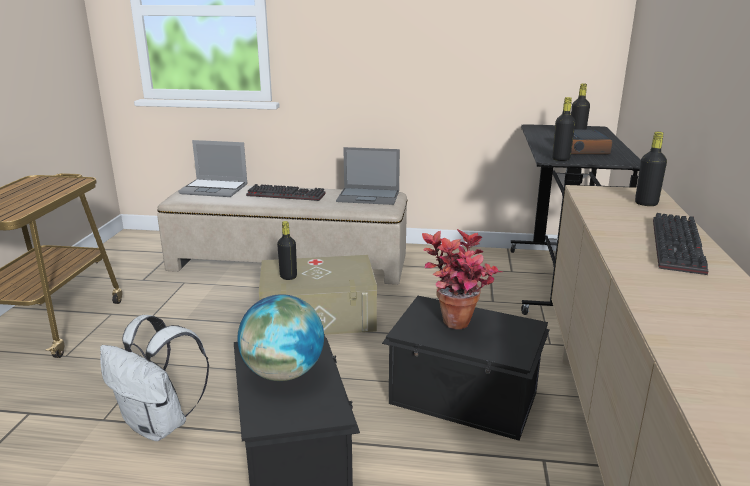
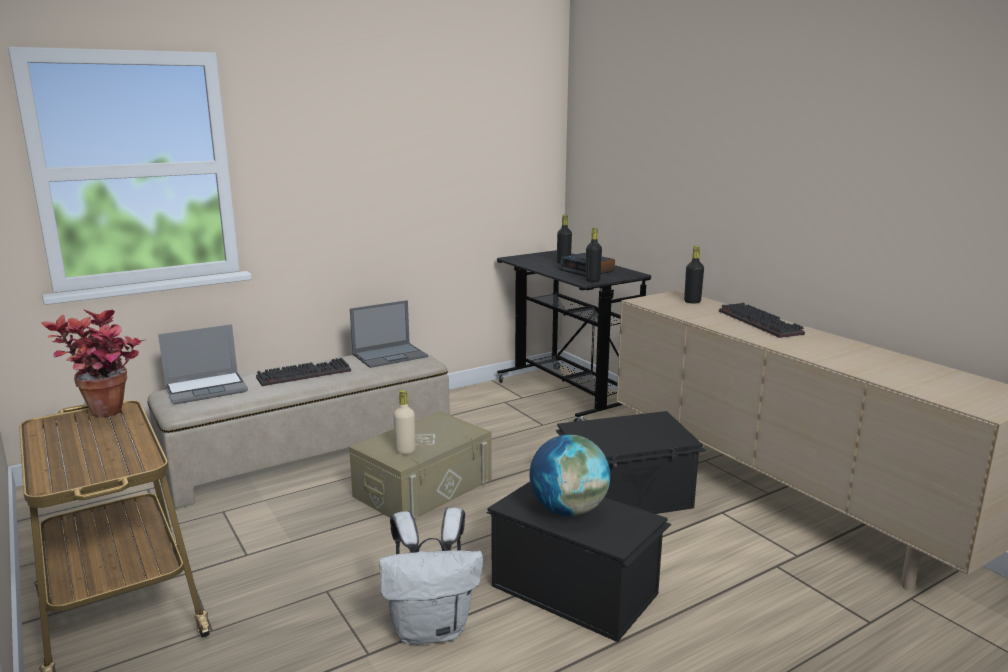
camera: 40 degrees left, 5 degrees down
(288, 277) = (405, 451): black bottle -> beige bottle
(456, 329) = (622, 436): potted plant -> potted plant (108, 416)

